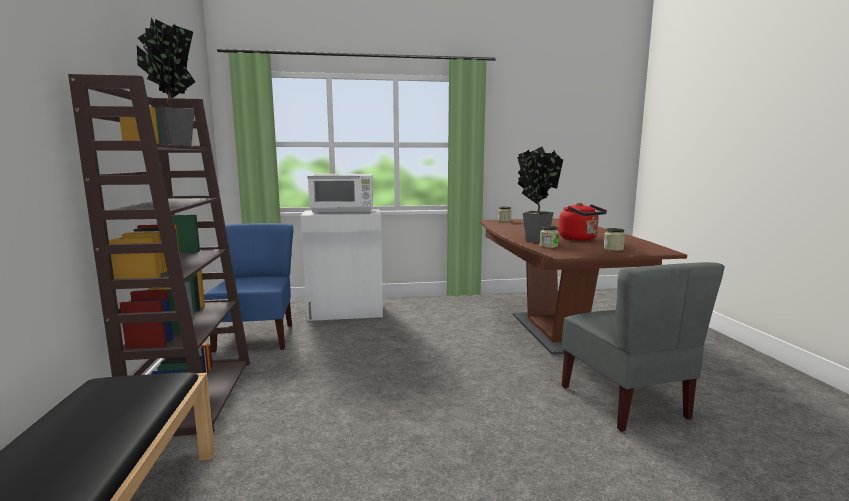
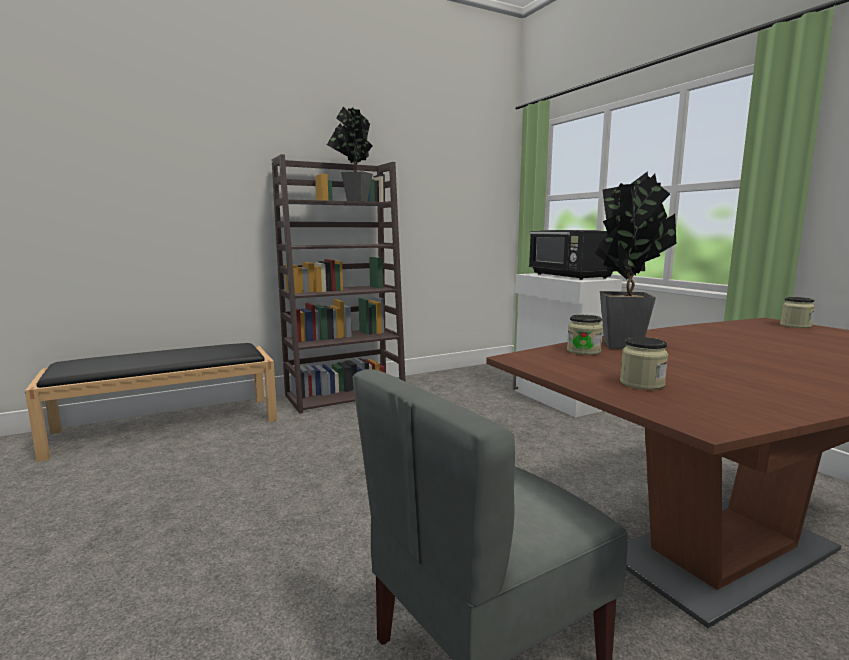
camera: 70 degrees right, 0 degrees up
(256, 338) = (454, 385): blue chair -> none
(343, 211) = (570, 276): white microwave -> black microwave
(580, 239) = (708, 364): red kettle -> none

